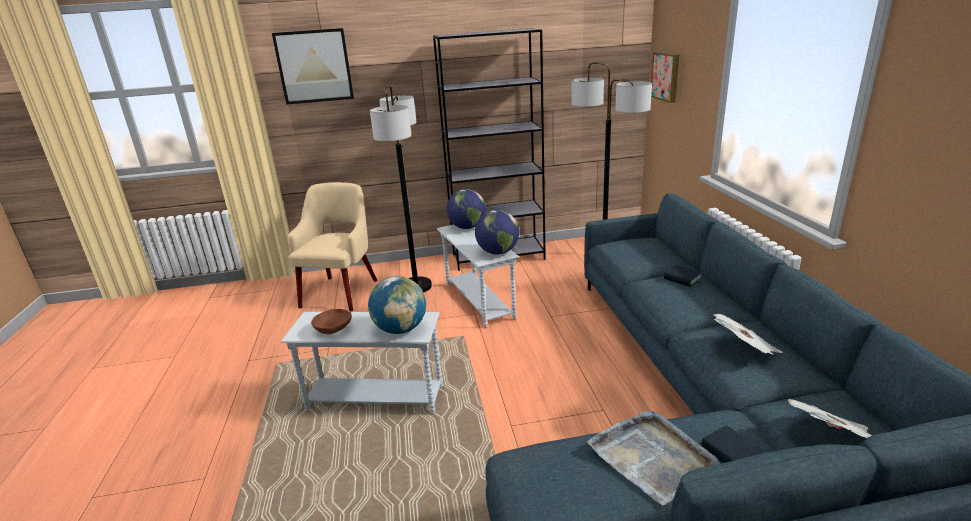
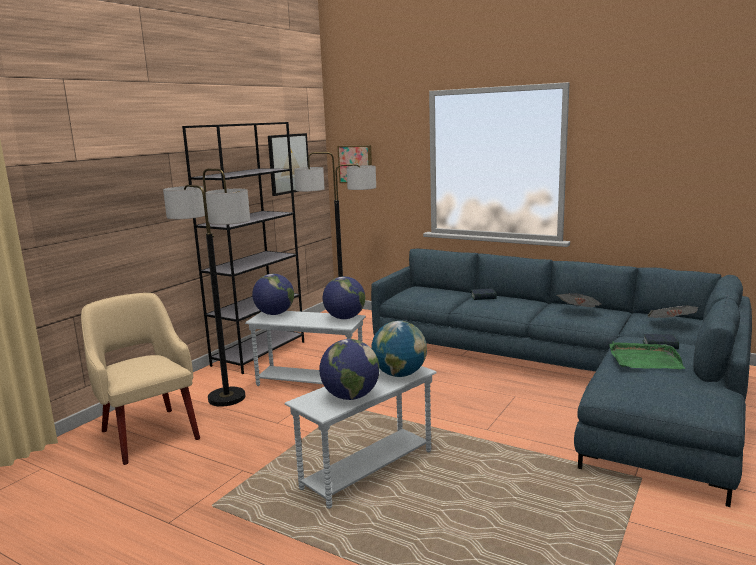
camera: 50 degrees left, 10 degrees down
(314, 66) = (63, 158): picture -> picture (288, 163)
(334, 330) = (350, 396): brown bowl -> globe
(652, 458) = (644, 359): grey tray -> green tray

